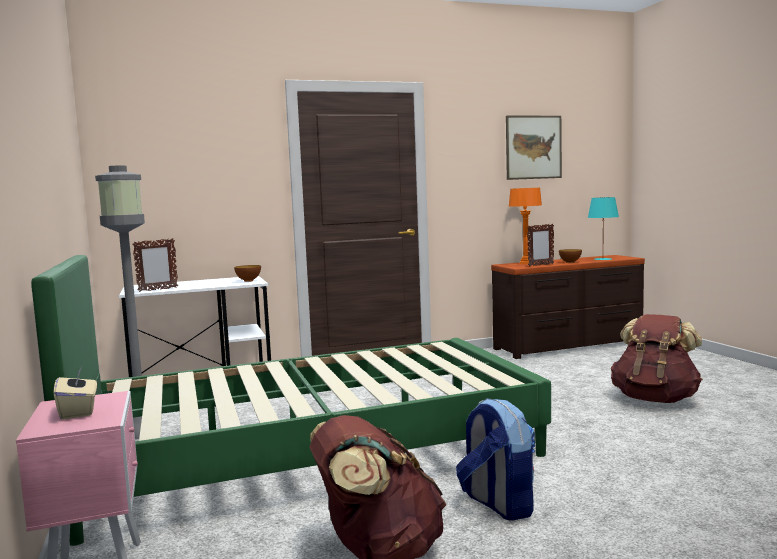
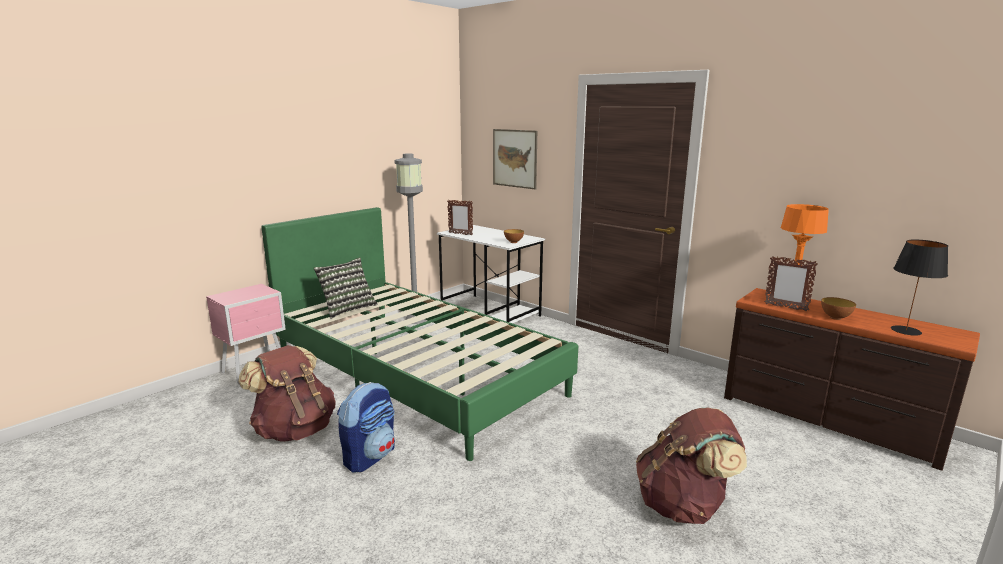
camera: 60 degrees right, 10 degrees up
(78, 411) = (245, 293): beige tissue box -> none
(169, 407) = (347, 308): none -> pillow
(533, 147) = (856, 153): picture -> picture (514, 158)
(603, 259) = (906, 331): turquoise table lamp -> black table lamp

